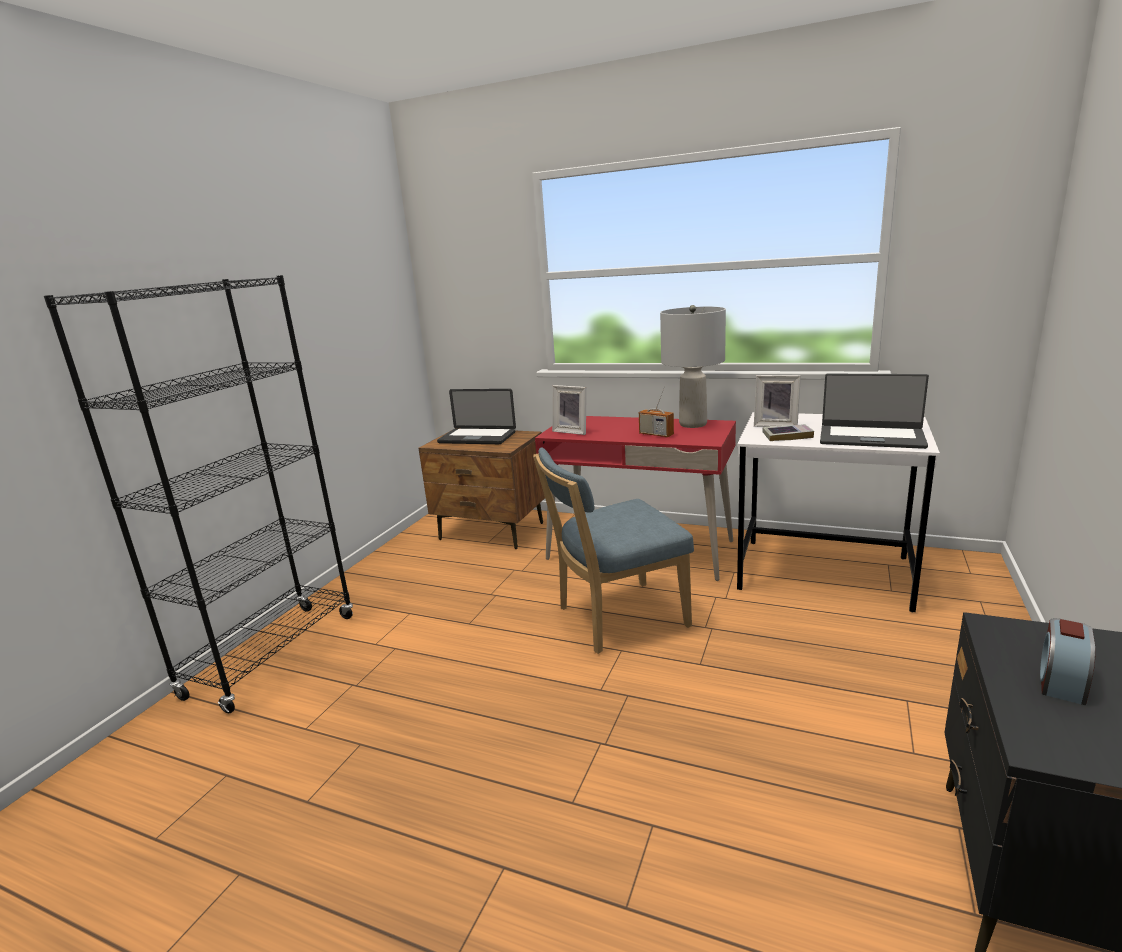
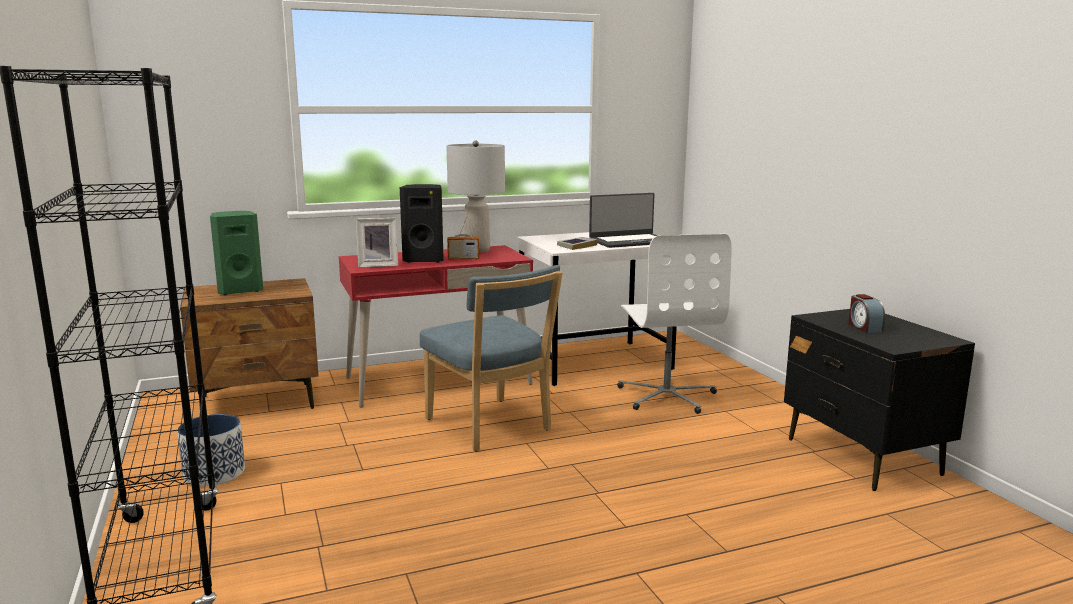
camera: 45 degrees left, 5 degrees down
(389, 588) = (214, 473): none -> planter
(477, 438) = (239, 290): laptop -> green speaker
(616, 618) = (491, 427): blue chair -> blue chair turned 60 degrees counterclockwise
(620, 431) = (424, 260): none -> black speaker
(776, 425) = (554, 241): picture frame -> none
(854, 648) = (667, 396): none -> white office chair

